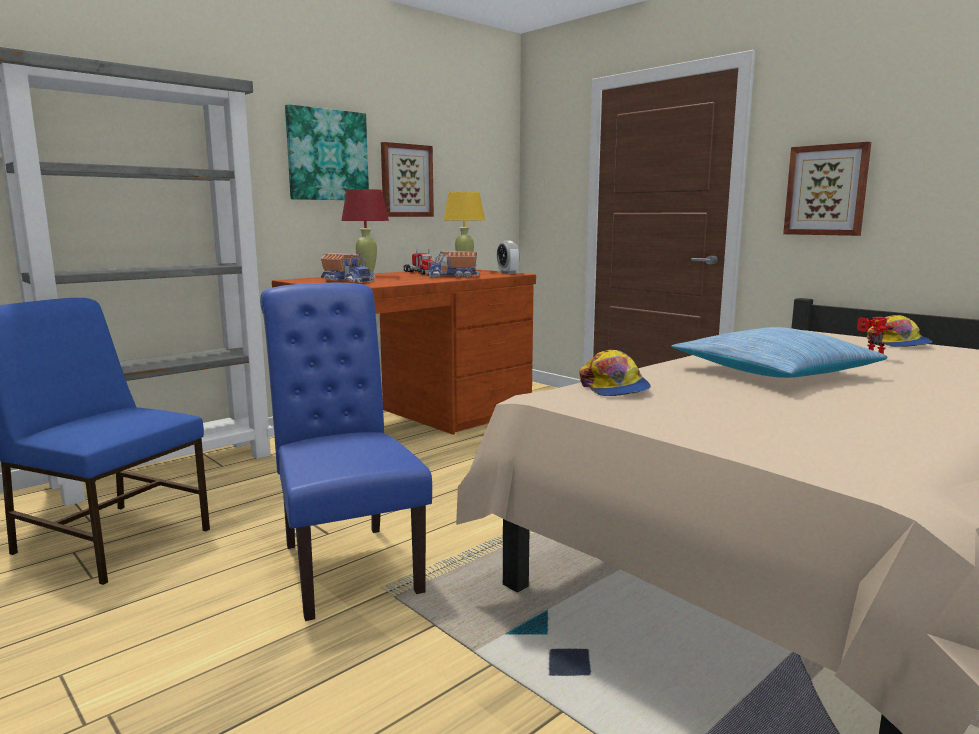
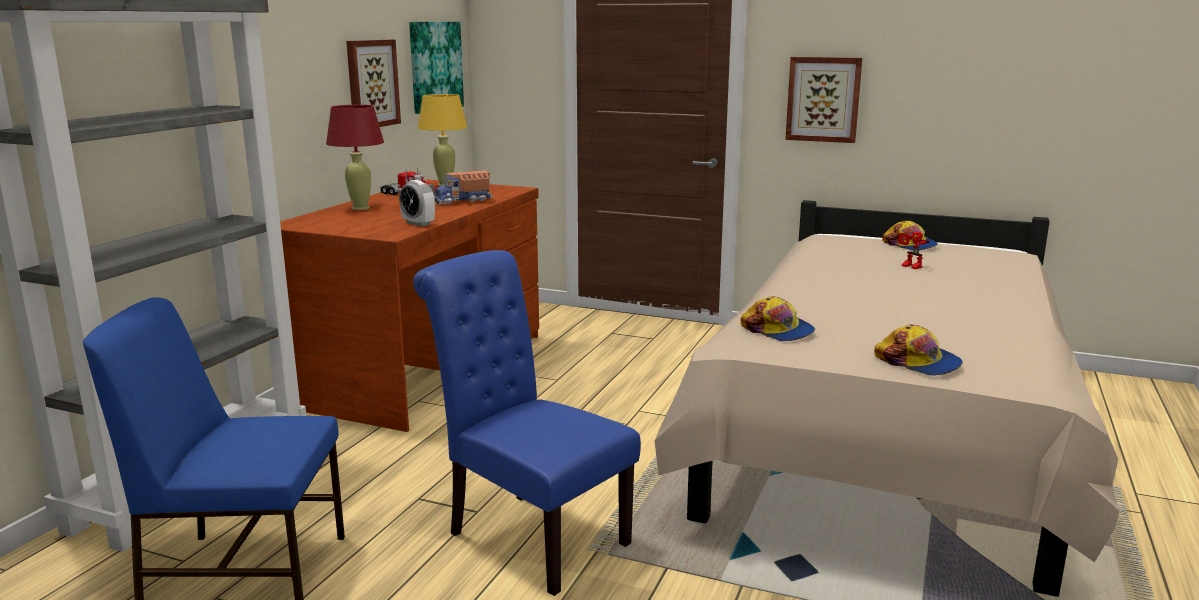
camera: 25 degrees left, 5 degrees up
(327, 155) = (298, 64): picture -> picture (435, 66)
(348, 281) = (362, 221): toy truck -> none
(508, 273) = (506, 188): alarm clock -> alarm clock (418, 224)
(736, 432) = (918, 362): none -> cap
(772, 372) = (866, 294): pillow -> none

